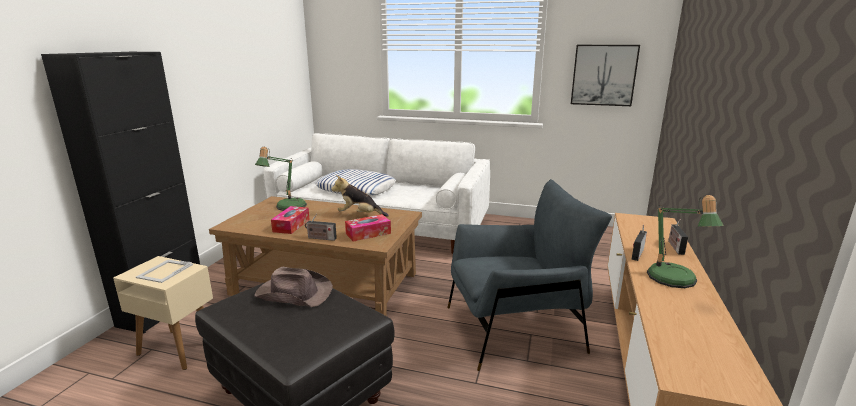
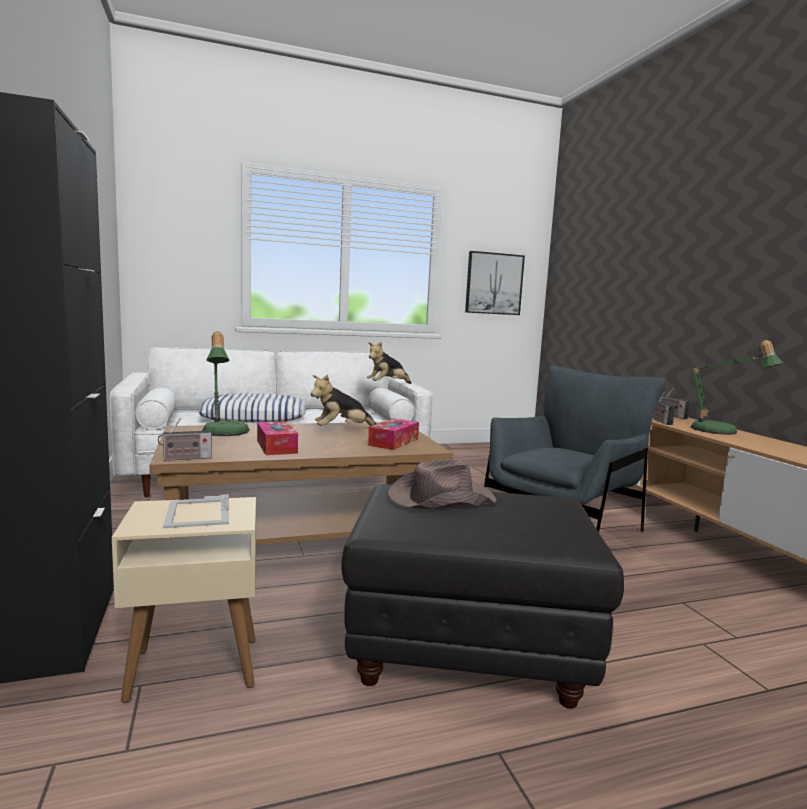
camera: 35 degrees left, 10 degrees down
(320, 238) = (347, 452): radio -> radio (185, 458)
(450, 174) = (387, 385): none -> plush toy

